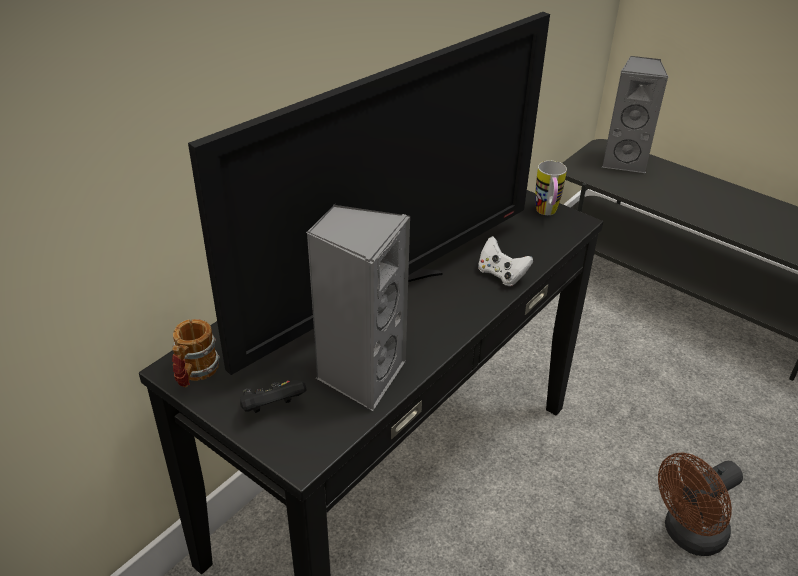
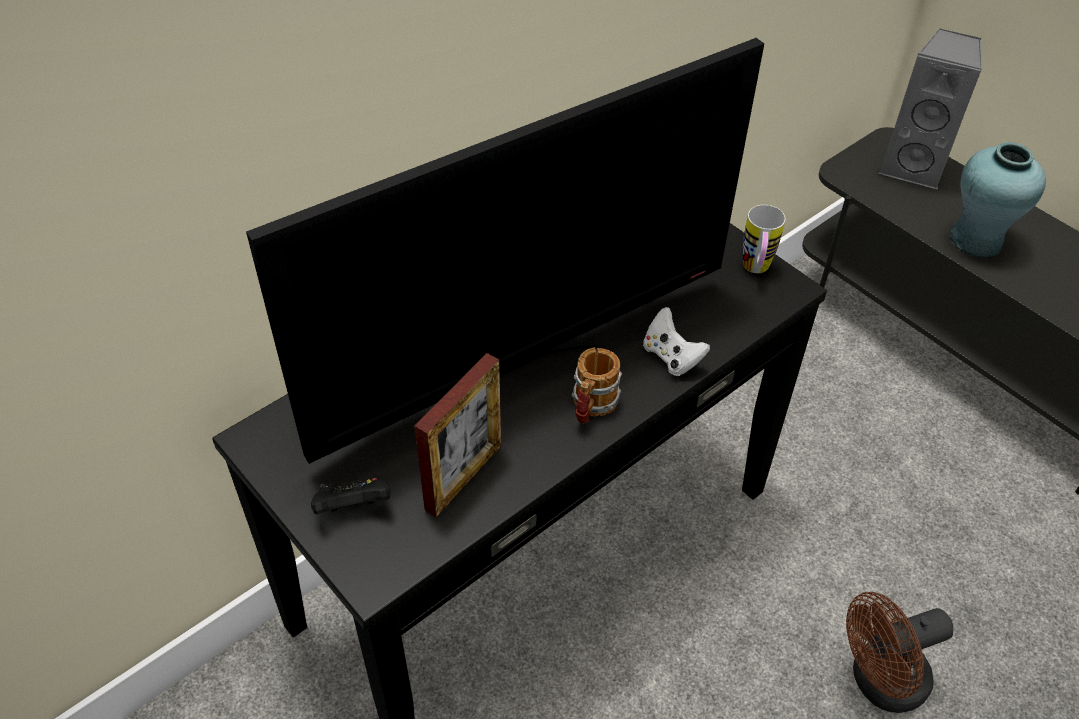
camera: 10 degrees right, 10 degrees up
(194, 373) = (274, 448): mug -> mug (591, 406)
(360, 375) = (463, 477): grey speaker -> picture frame
(683, 202) = (976, 240): none -> turquoise vase

